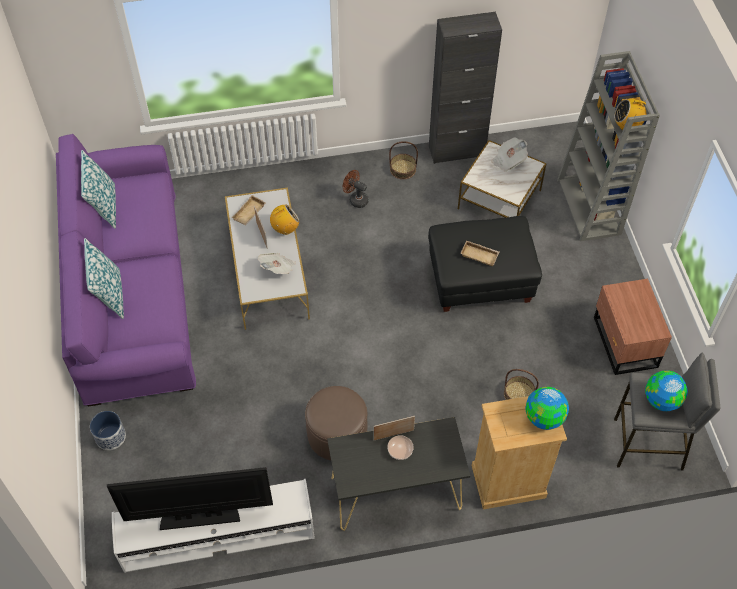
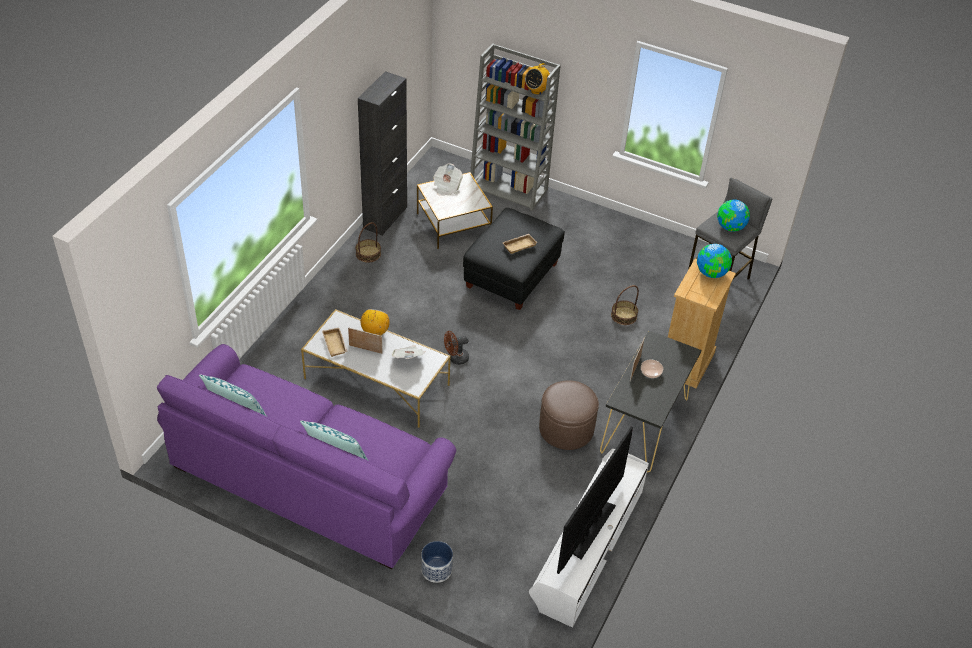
camera: 55 degrees left, 10 degrees down
(356, 199) = (366, 294): brown fan -> brown fan (456, 359)
(624, 343) = (633, 243): brown nightstand -> none

